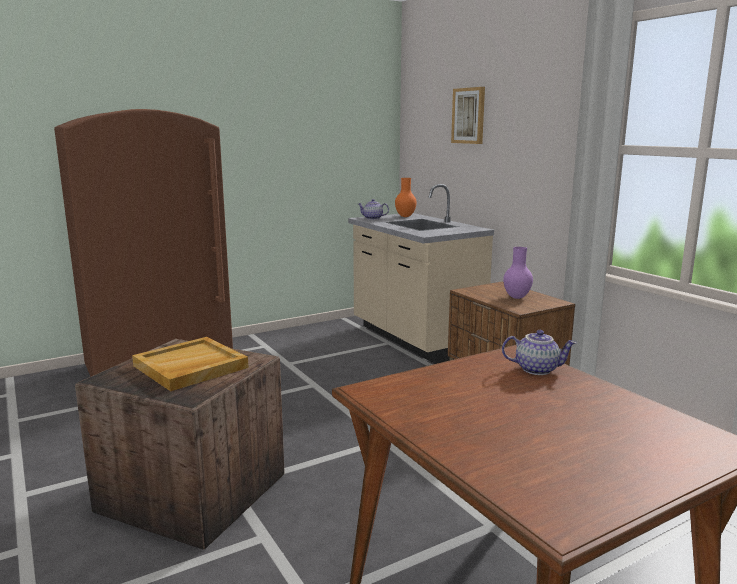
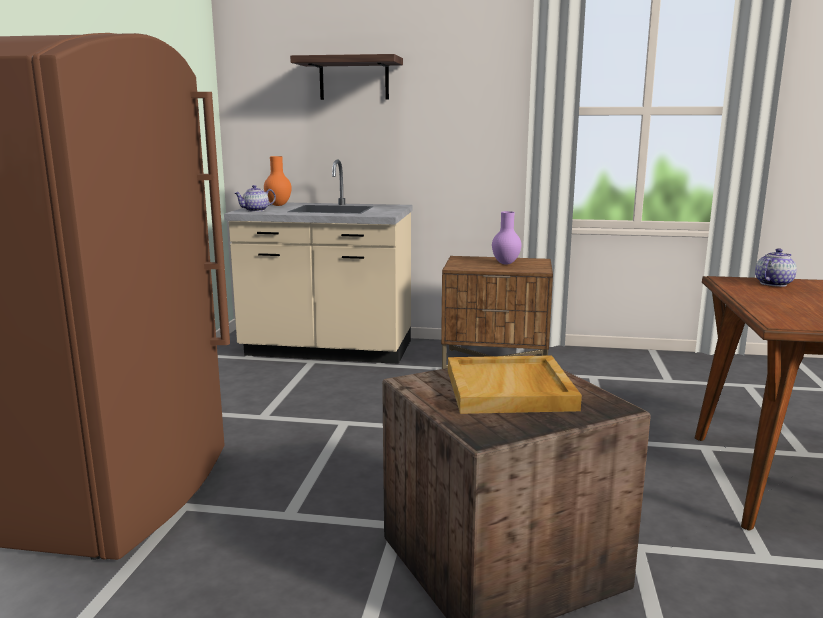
camera: 50 degrees left, 0 degrees up
(469, 115) = (354, 79): picture -> shelf

